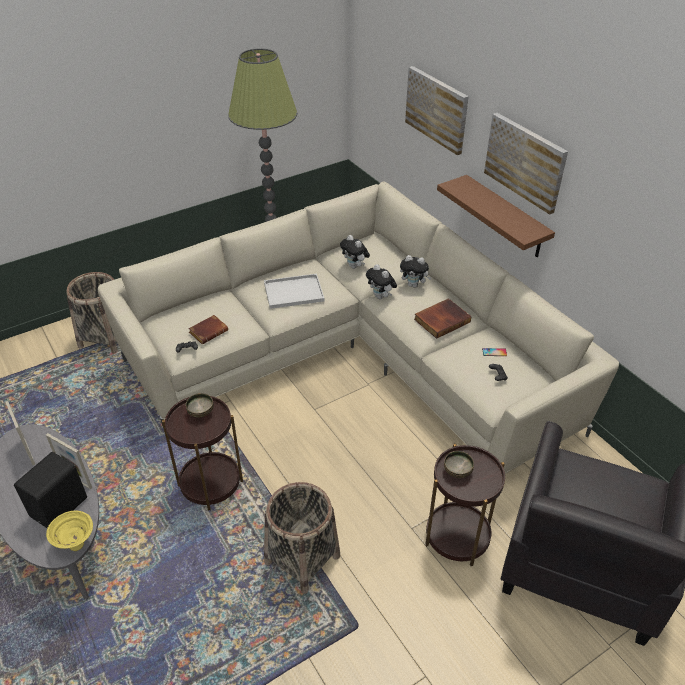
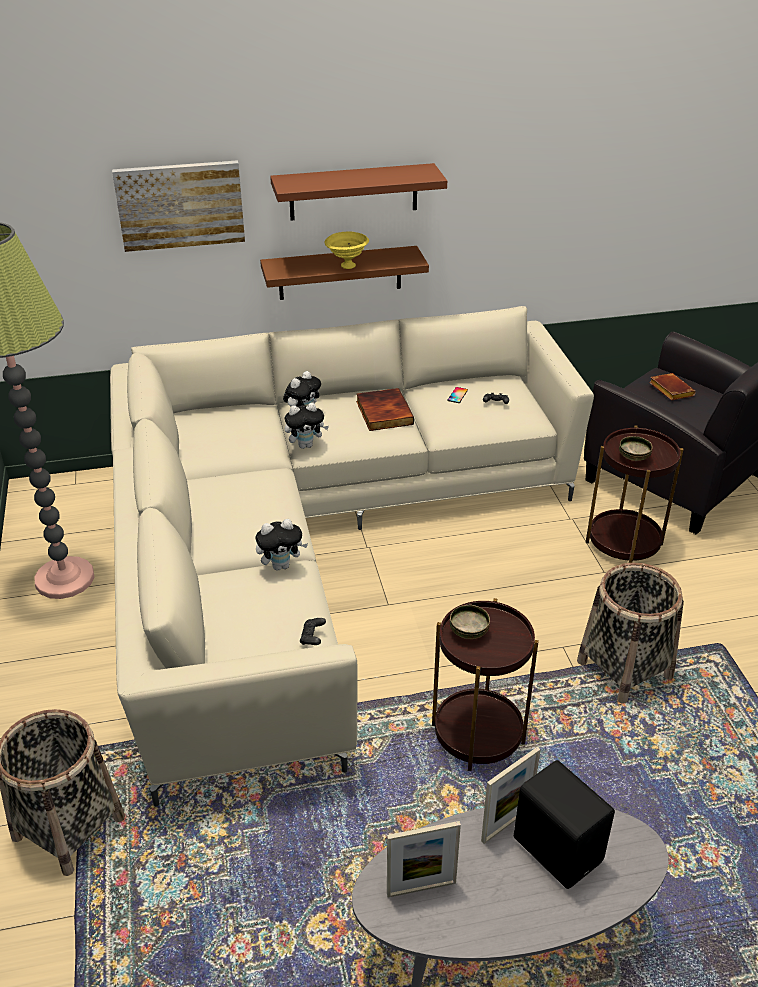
camera: 70 degrees left, 5 degrees down
(75, 544) = (631, 834): yellow bowl -> yellow bowl (347, 266)
(209, 331) = (282, 608): brown book -> brown book (669, 390)
(292, 292) = (248, 512): white tray -> none
(355, 266) = (230, 448): plush toy -> plush toy (281, 565)
(525, 162) = (353, 192): picture -> brown shelf

